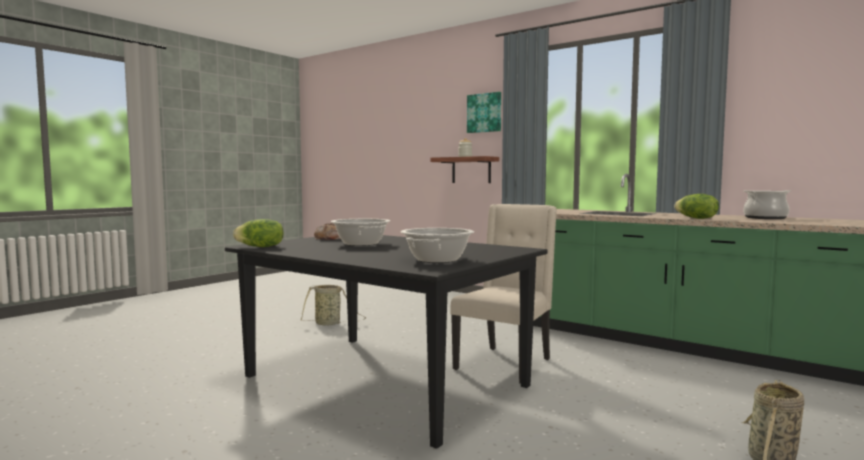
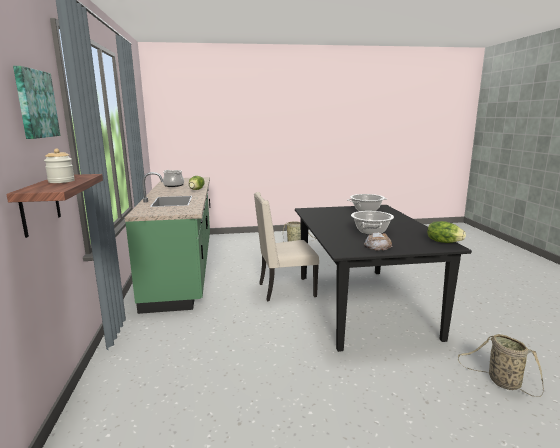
camera: 135 degrees left, 10 degrees up
(329, 324) = (328, 396): basket -> basket (501, 381)

